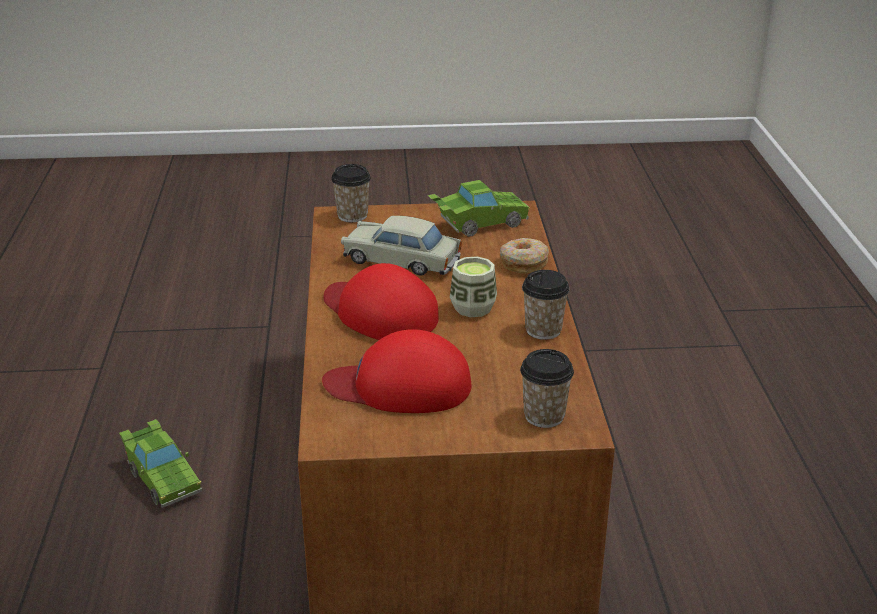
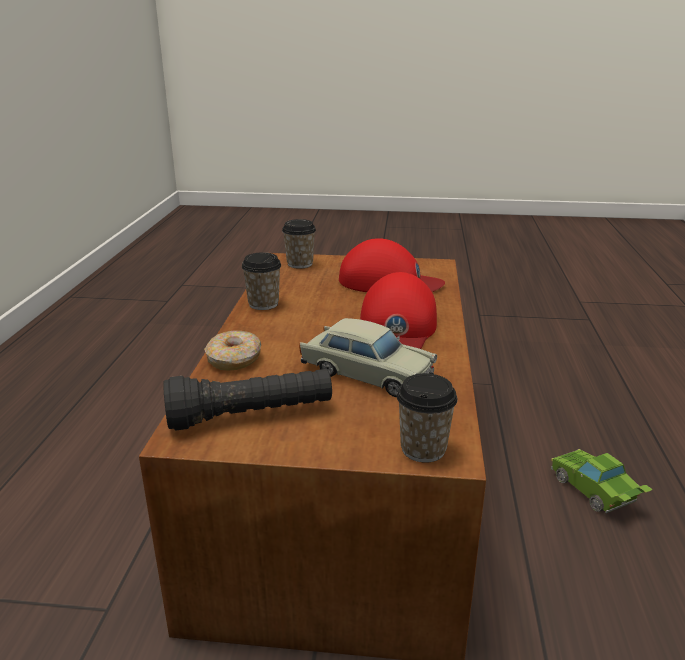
camera: 170 degrees left, 5 degrees down
(379, 312) = (397, 326): red cap -> red cap turned 45 degrees clockwise
(473, 308) = (312, 323): cup -> none
(478, 224) = (251, 416): green toy car -> black flashlight

